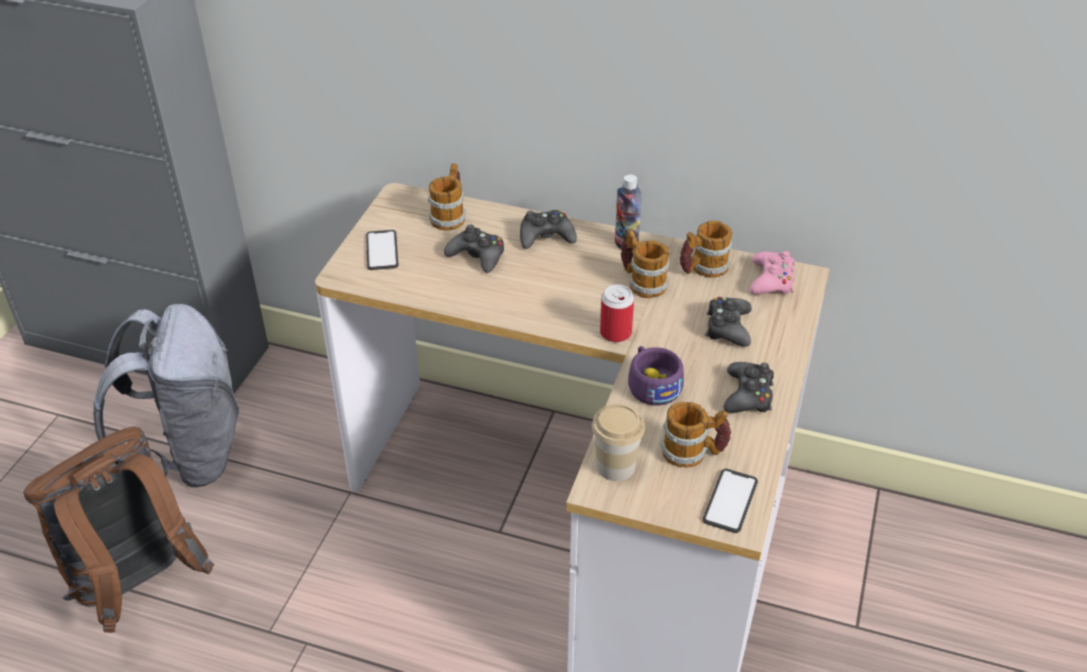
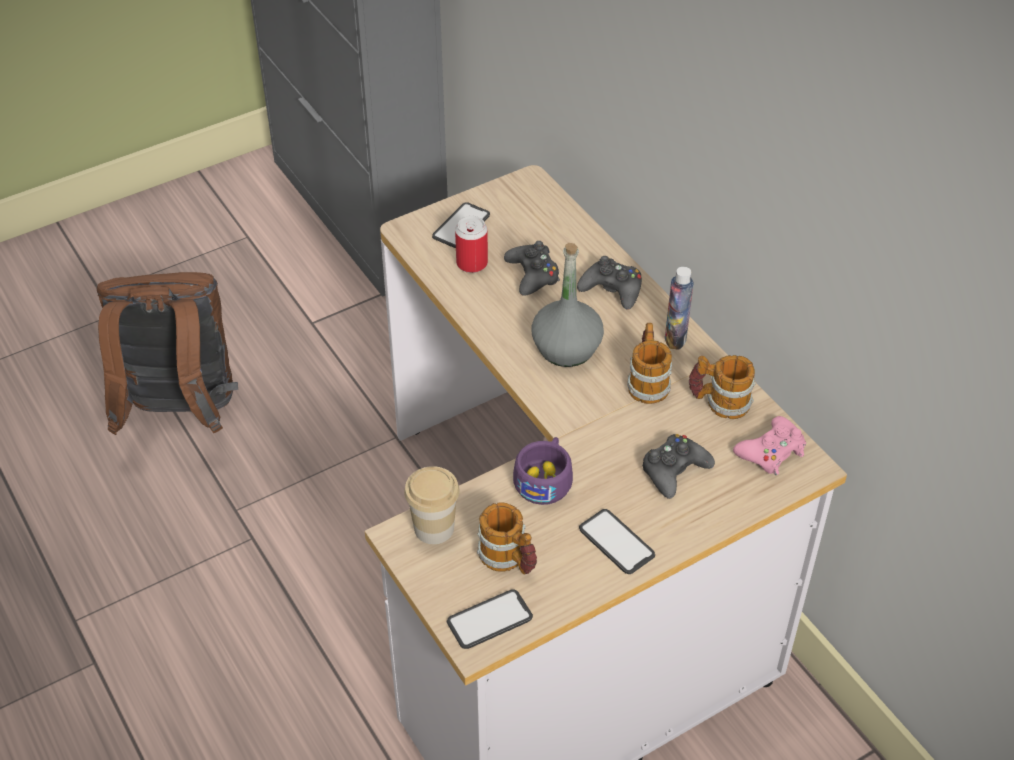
camera: 40 degrees right, 5 degrees up
(189, 455) = (307, 328): grey backpack -> none
(450, 215) = (552, 223): mug -> none
(561, 291) = (567, 348): none -> grey bottle
(615, 333) = (568, 414): can -> can (472, 263)
(748, 395) = (616, 542): black game controller -> phone

